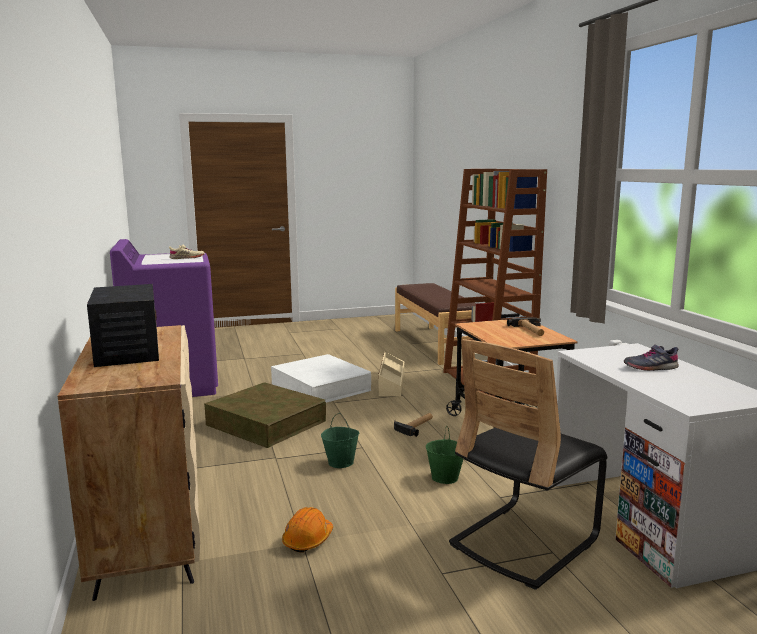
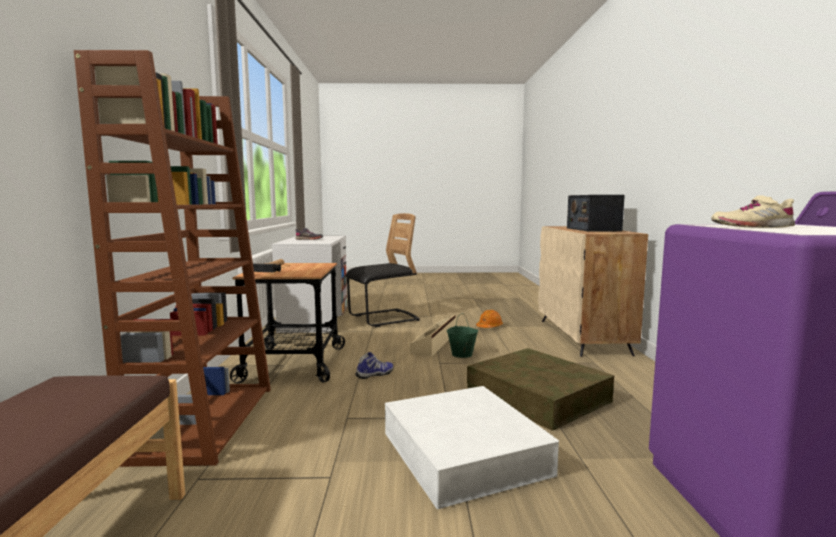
camera: 165 degrees left, 5 degrees down
(391, 382) = (338, 449): beige storage box -> beige storage box (435, 343)
(416, 426) = (375, 375): hammer -> shoe
(445, 478) = (393, 340): green bucket -> none

